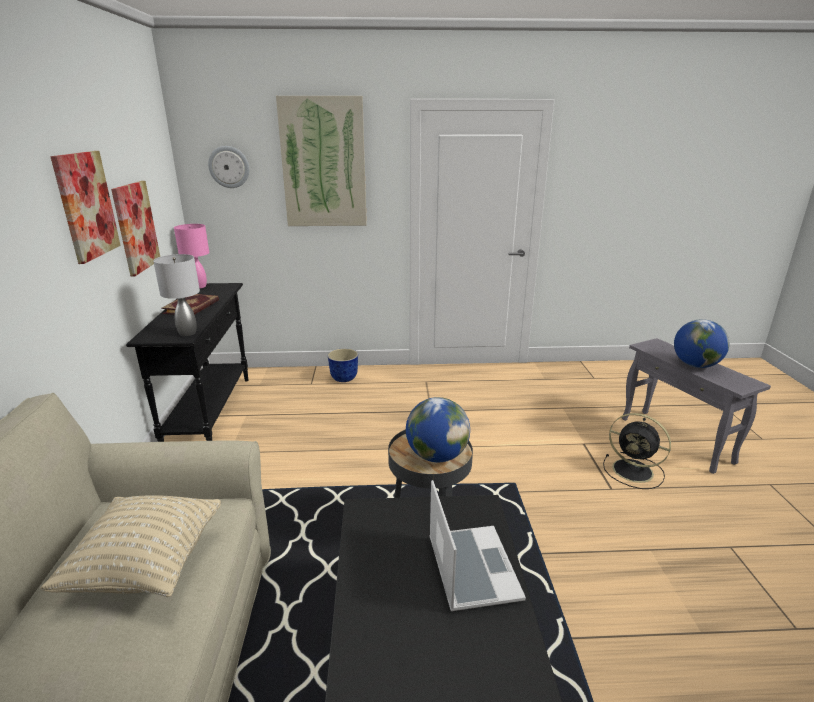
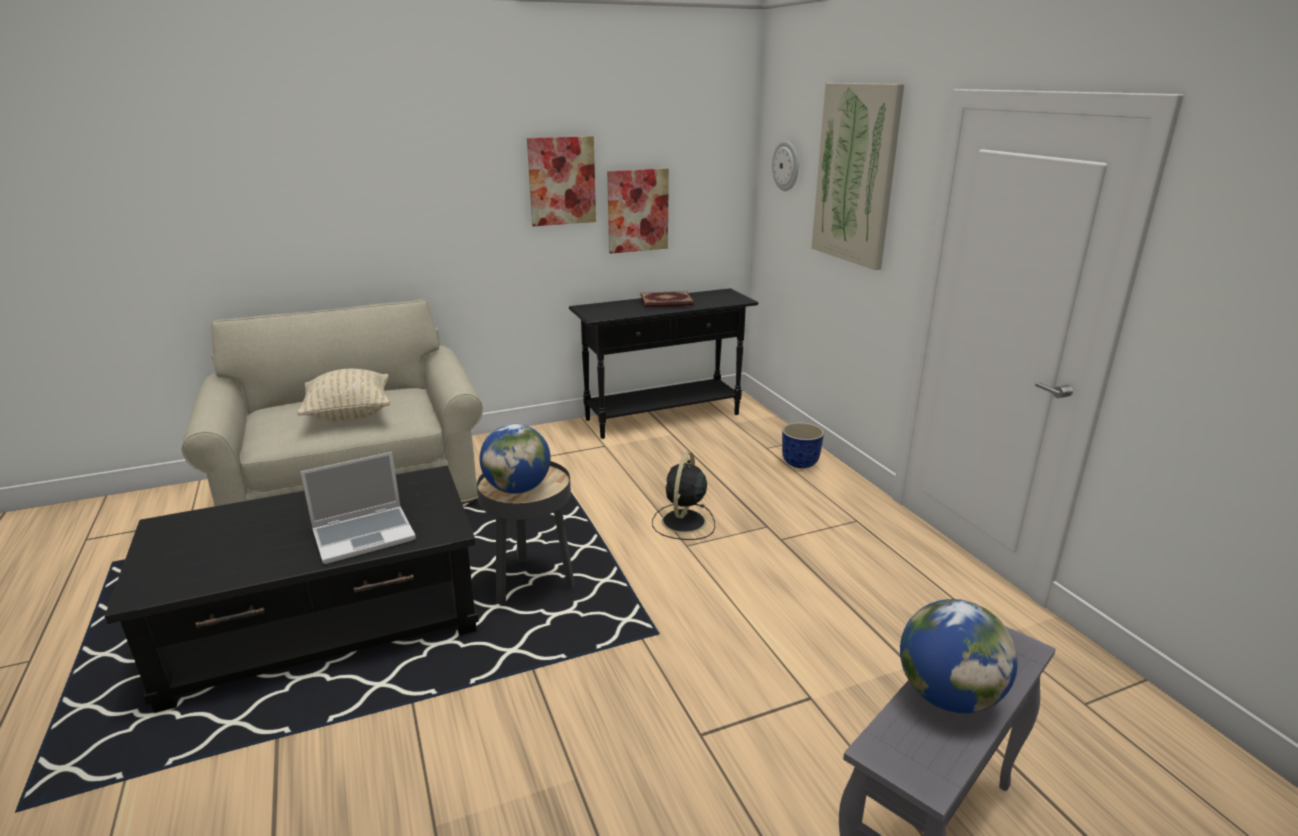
camera: 70 degrees right, 0 degrees up
(187, 333) = (603, 315): grey table lamp -> none
(200, 286) = (723, 292): pink table lamp -> none
(634, 471) = (768, 765): black fan -> black fan (683, 522)

